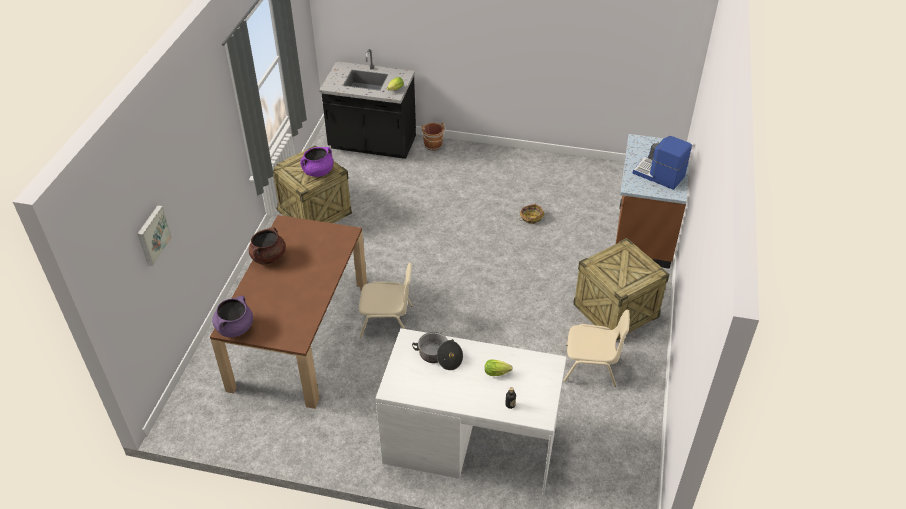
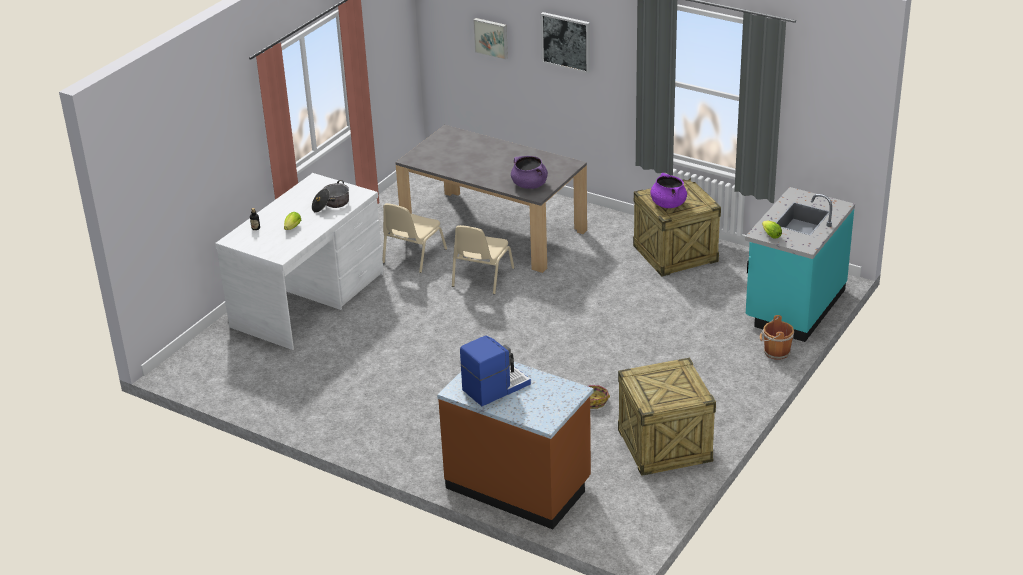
camera: 110 degrees right, 10 degrees down
(193, 160) = (566, 42): none -> picture
(235, 328) = (446, 135): purple cooking pot -> purple cooking pot (529, 185)
(268, 257) = (525, 154): brown cooking pot -> none
(301, 334) = (493, 230): brown dining table -> grey dining table
(372, 144) = (794, 306): black counter -> turquoise counter
(591, 366) = (342, 388): beige chair -> beige chair (413, 256)
(616, 311) = (404, 425): crate -> crate (664, 445)

